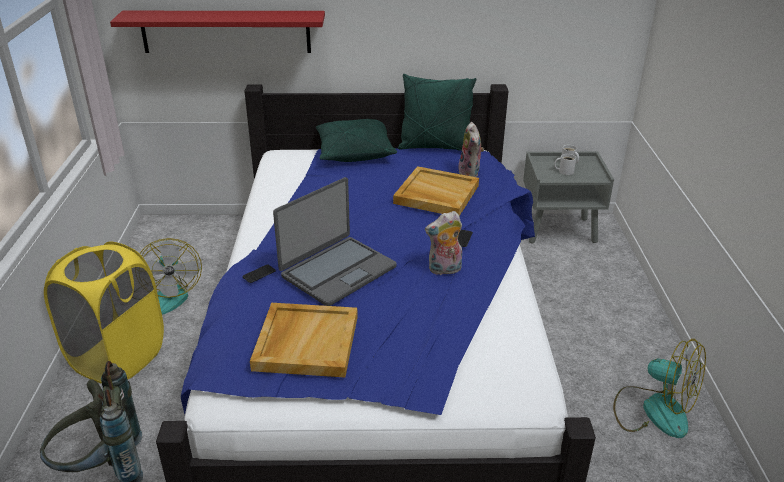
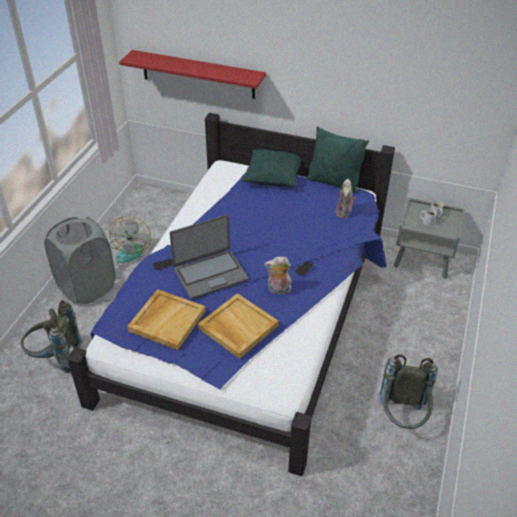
camera: 20 degrees right, 10 degrees up
(118, 357) = (87, 287): yellow laundry basket -> grey laundry basket
(435, 194) = (307, 227): beige tray -> beige tray (237, 327)
(653, 410) = (402, 418): fan -> grey backpack

